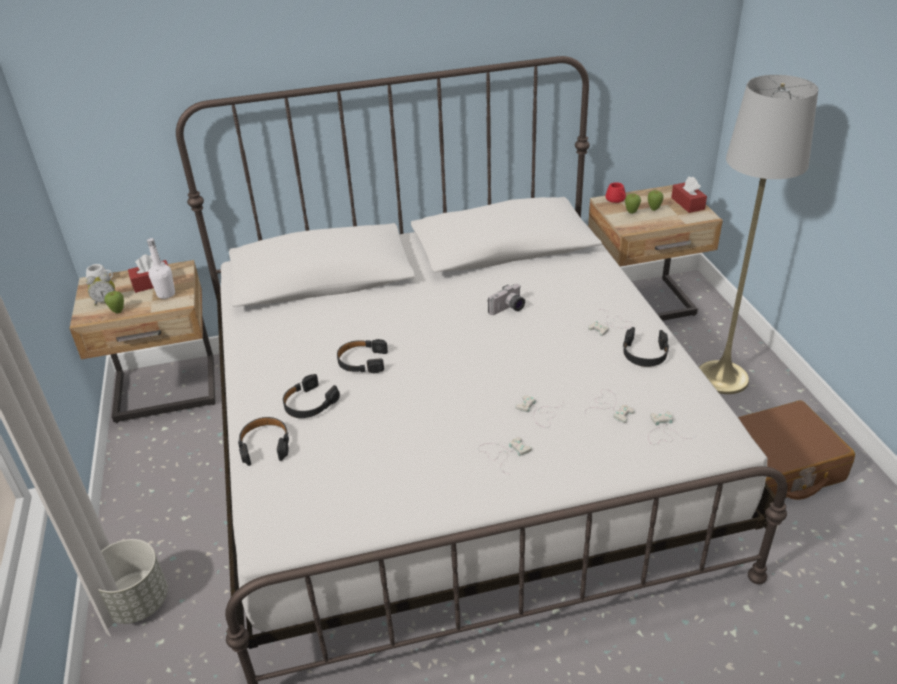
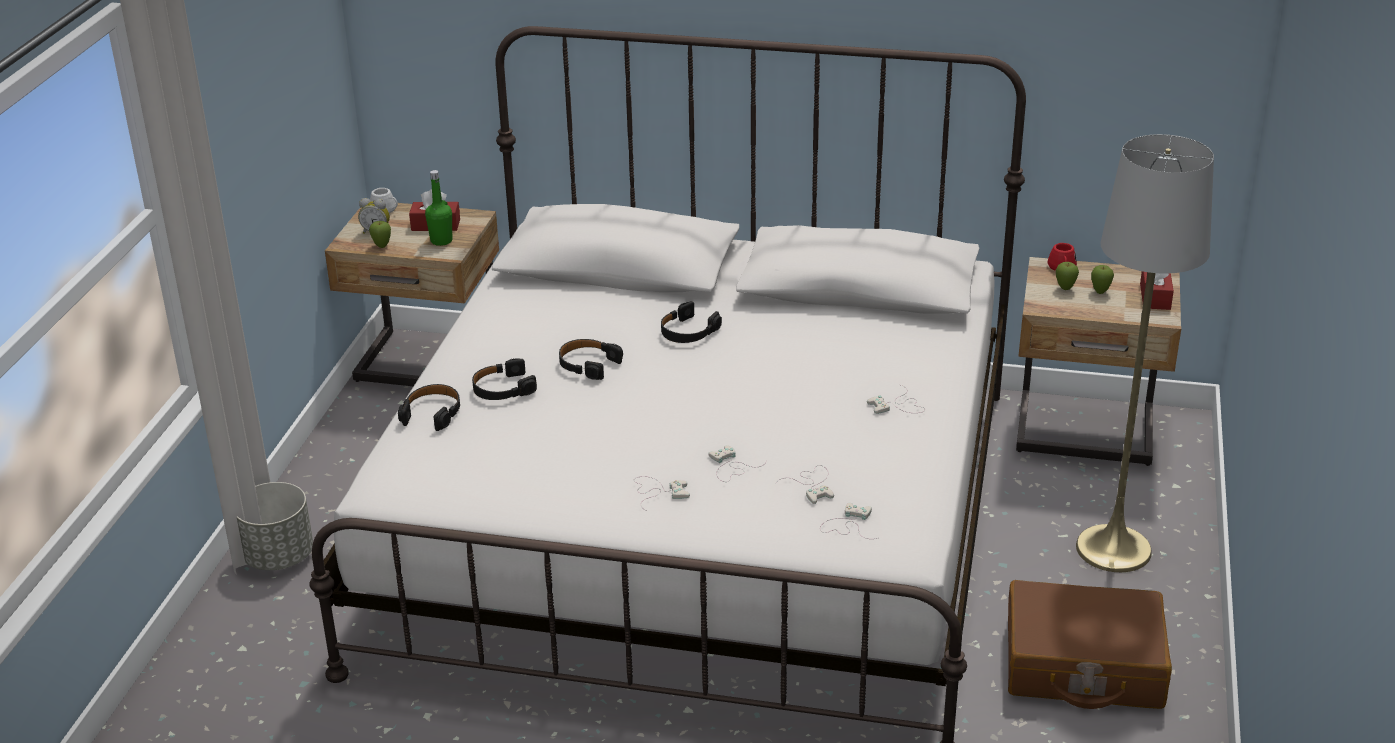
camera: 25 degrees right, 5 degrees down
(166, 294) = (441, 241): white bottle -> green bottle
(508, 309) = (795, 357): camera -> none
(644, 354) = (907, 446): black headphones -> black headphones (688, 332)

